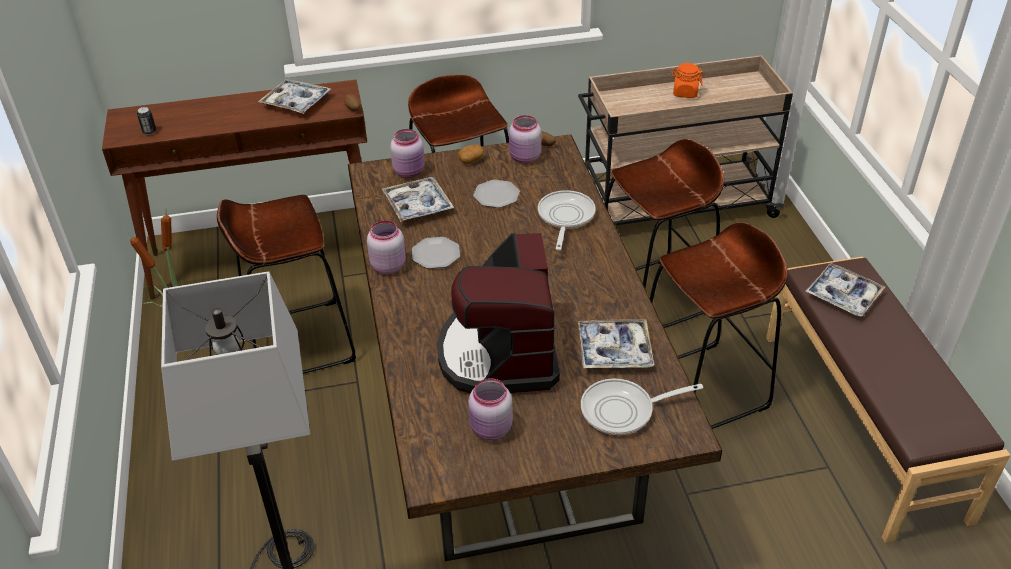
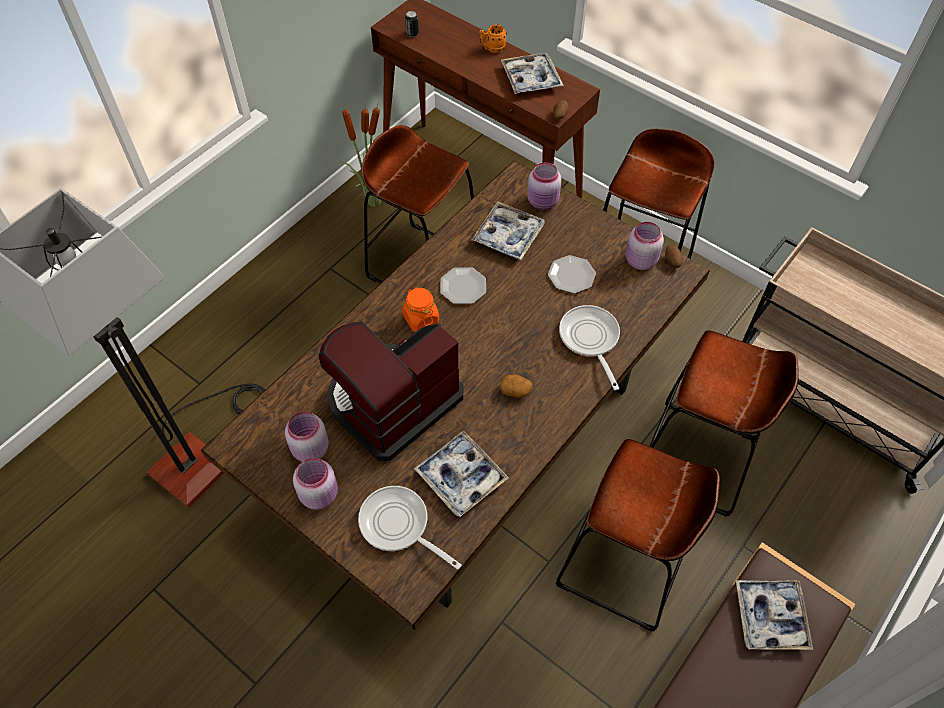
camera: 50 degrees right, 15 degrees up
(234, 103) = (492, 49): none -> orange mug
(388, 265) = (423, 267): pink jar -> pink jar (320, 493)
(471, 159) = (599, 228): potato -> potato (515, 390)
(565, 218) = (590, 340): frying pan -> frying pan turned 75 degrees counterclockwise
(685, 93) = (893, 311): orange jar -> orange jar (420, 318)

